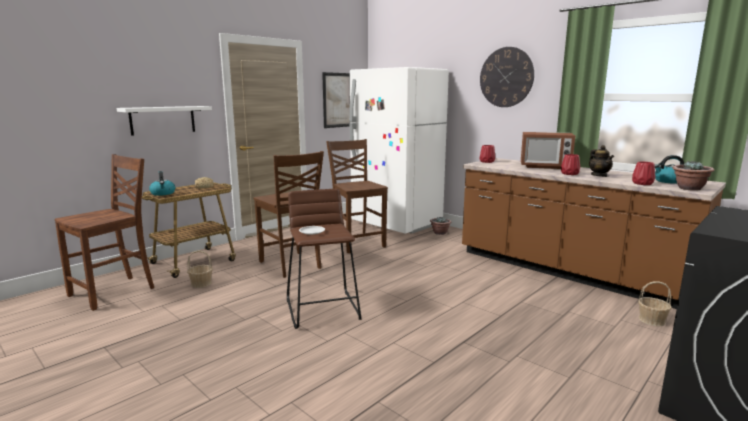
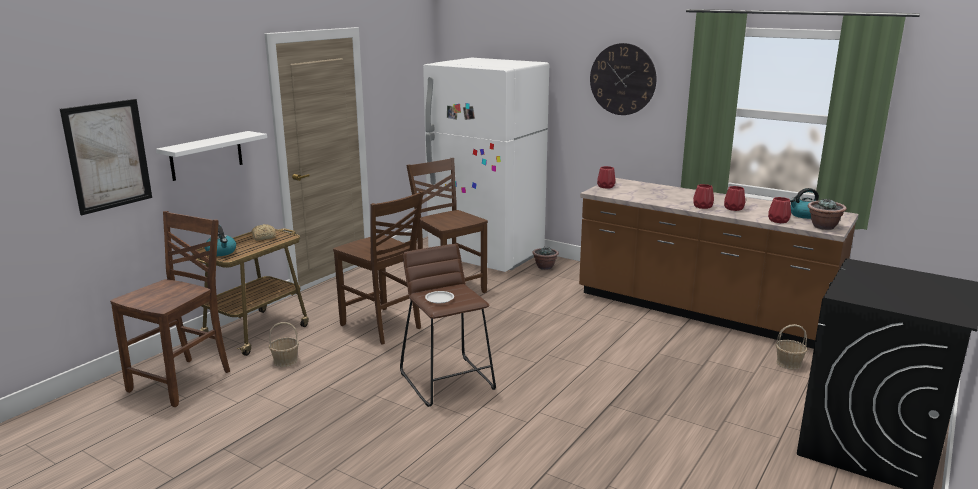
camera: 10 degrees left, 5 degrees up
(337, 100) = (402, 97): picture -> picture (108, 155)
(544, 166) = (673, 193): microwave -> none
(599, 175) = (734, 208): teapot -> red vase

